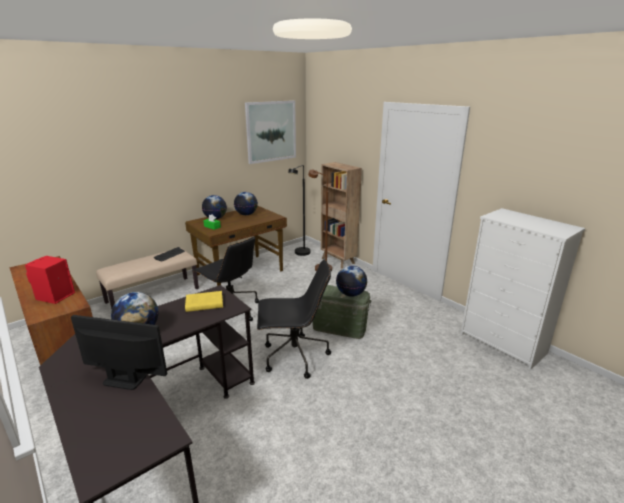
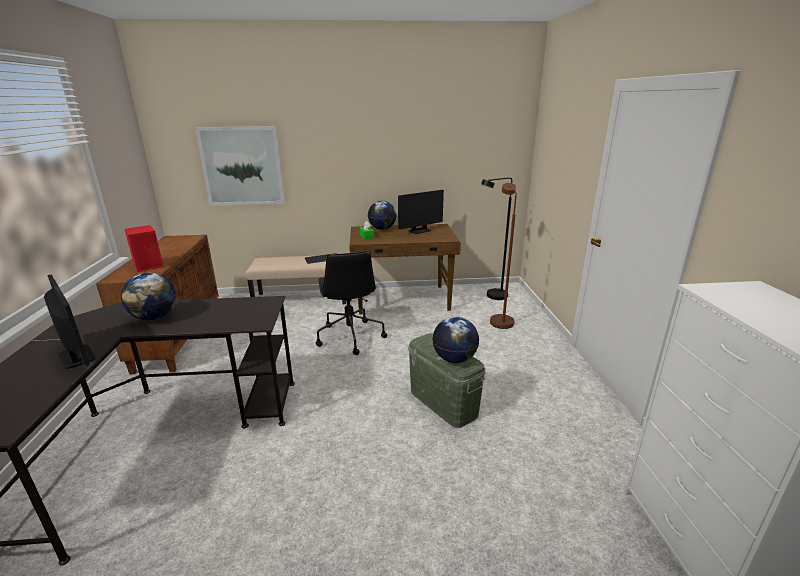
camera: 35 degrees right, 0 degrees up
(203, 304) = (240, 309): yellow book -> none
(246, 214) = (420, 230): globe -> monitor
(271, 131) = (478, 130): picture -> picture (242, 166)
(293, 357) = (353, 414): black office chair -> none
(338, 261) = (533, 318): brown bookcase -> none

